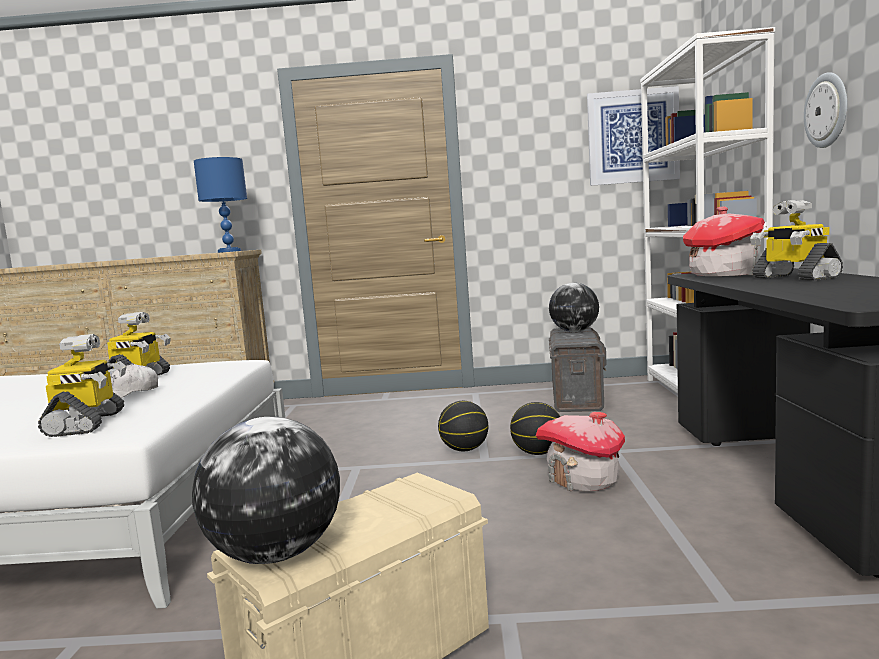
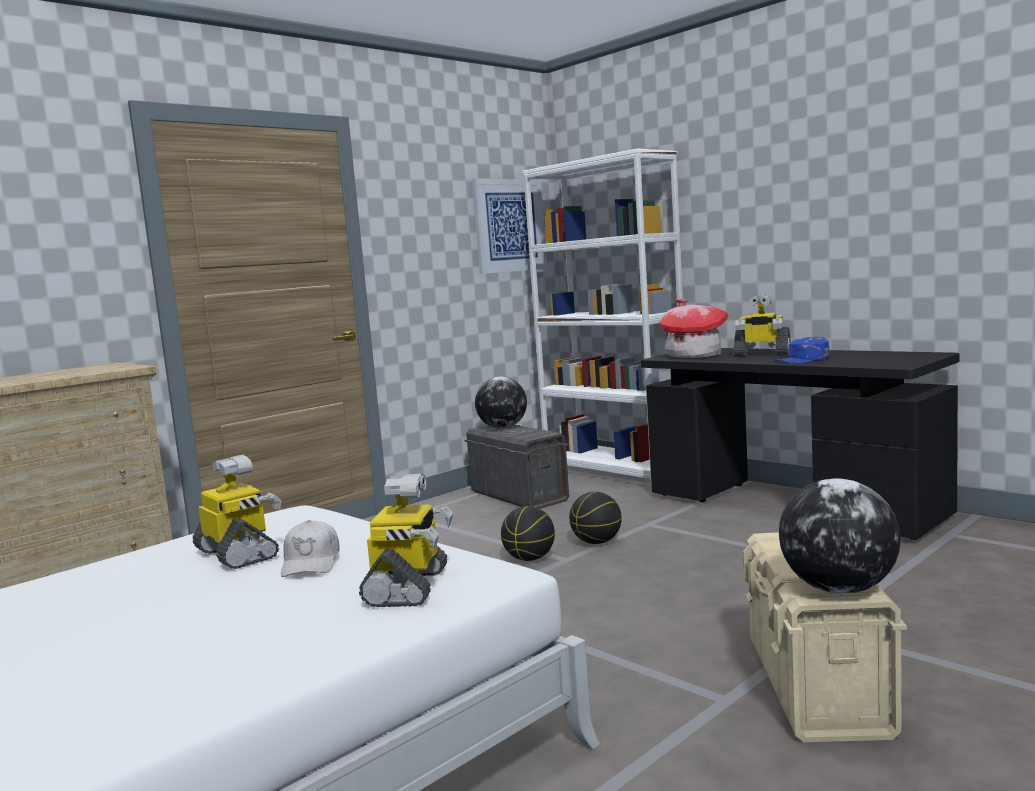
camera: 45 degrees left, 0 degrees up
(87, 423) = (409, 587): toy robot -> toy robot turned 60 degrees clockwise
(229, 251) = (114, 367): blue table lamp -> none
(583, 479) = (674, 547): toy house -> none
(796, 287) = (803, 360): none -> blue cap
(827, 110) = (737, 225): wall clock -> none

